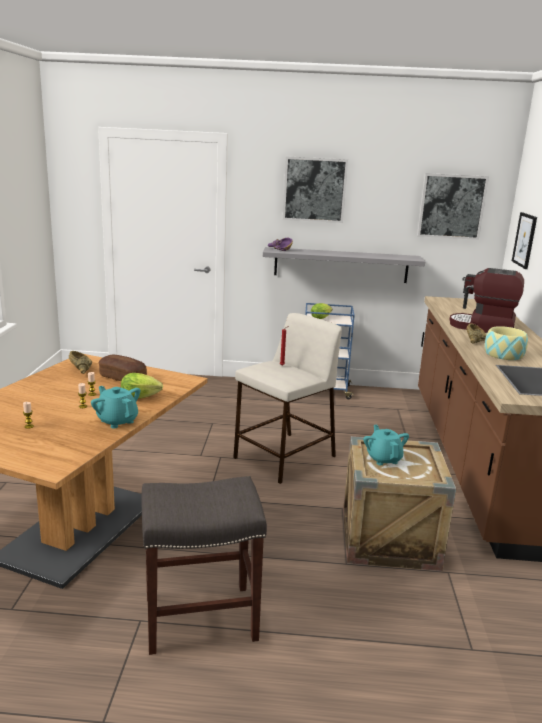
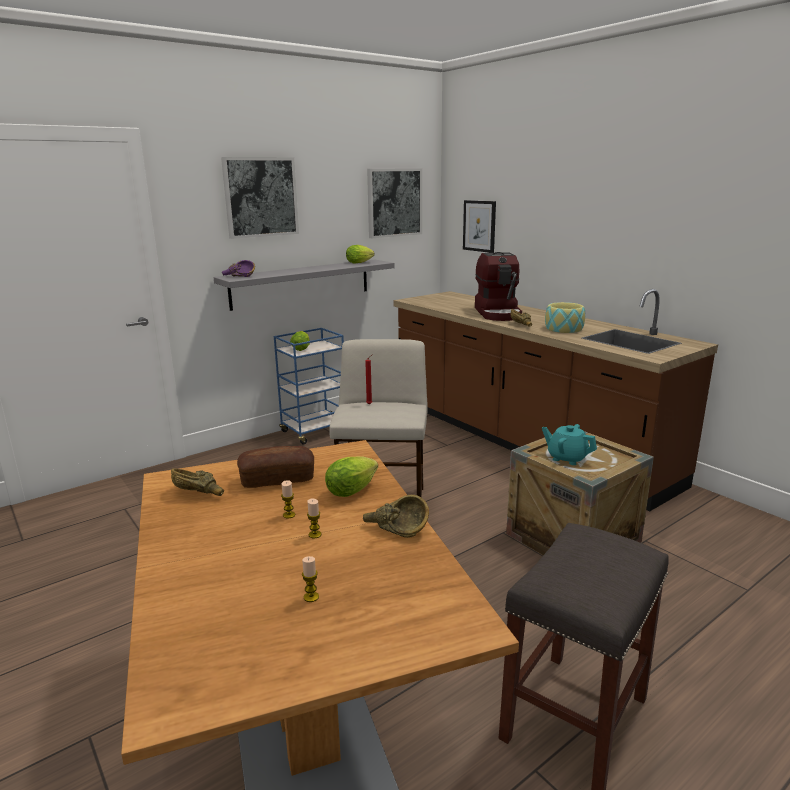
camera: 40 degrees left, 0 degrees up
(117, 421) = (395, 529): turquoise teapot -> brown bowl
(396, 256) = (360, 263): none -> lettuce
(483, 327) = (498, 313): coffee machine -> coffee machine turned 75 degrees counterclockwise

